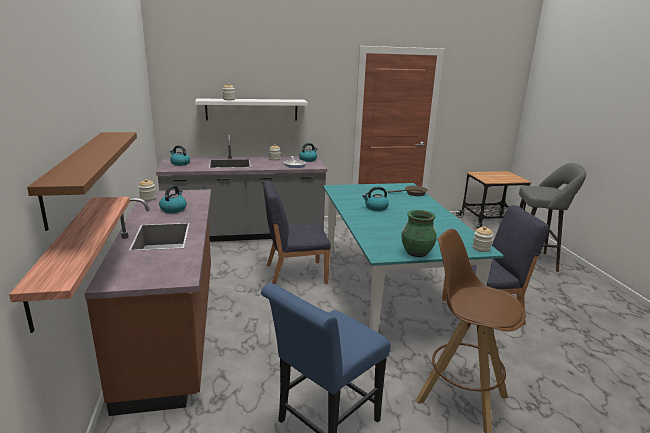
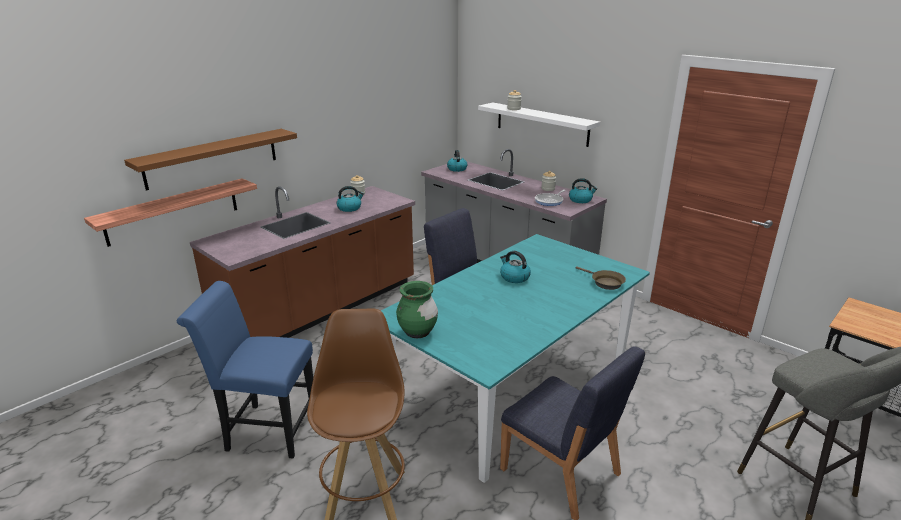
camera: 55 degrees right, 5 degrees up
(481, 248) = (486, 366): jar -> none

